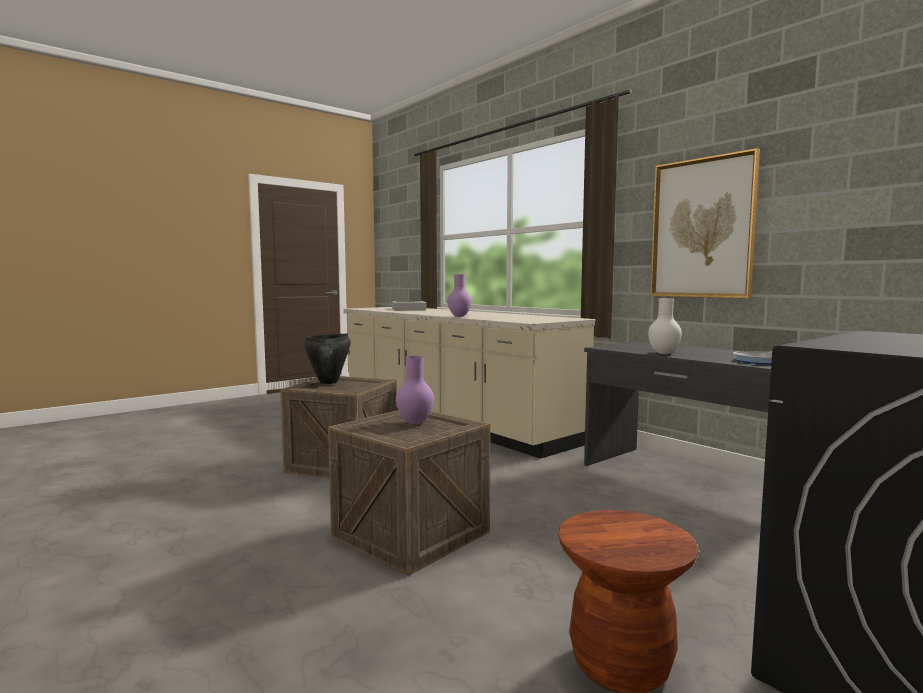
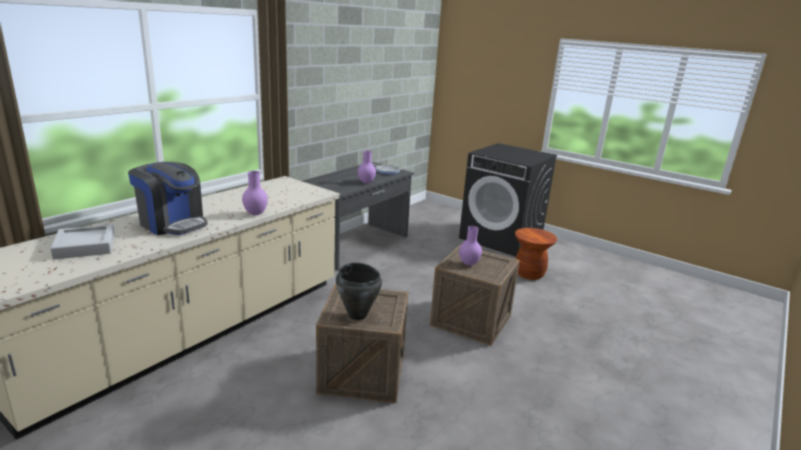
camera: 105 degrees left, 15 degrees up
(443, 312) = (172, 223): none -> coffee machine
(663, 353) = (366, 182): white vase -> purple vase
(702, 228) = (322, 100): picture -> none

